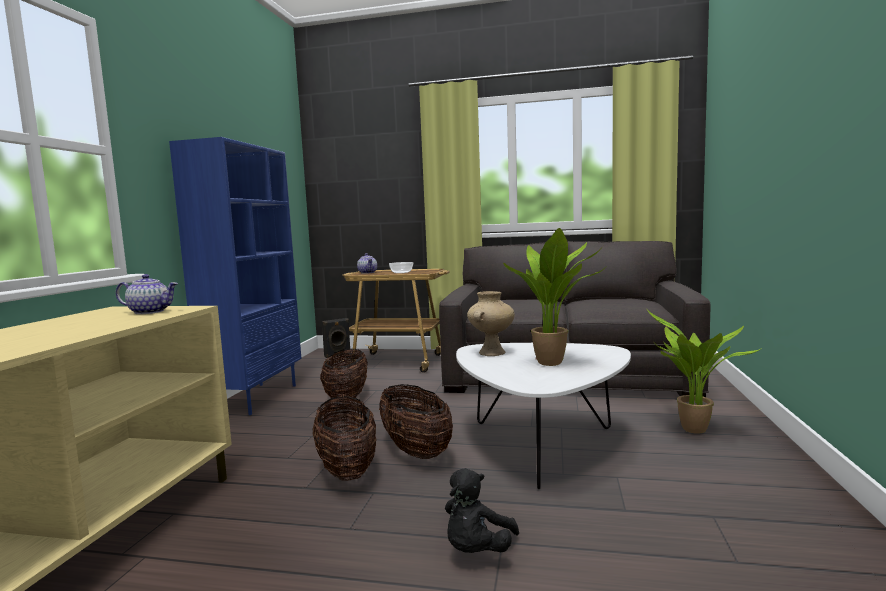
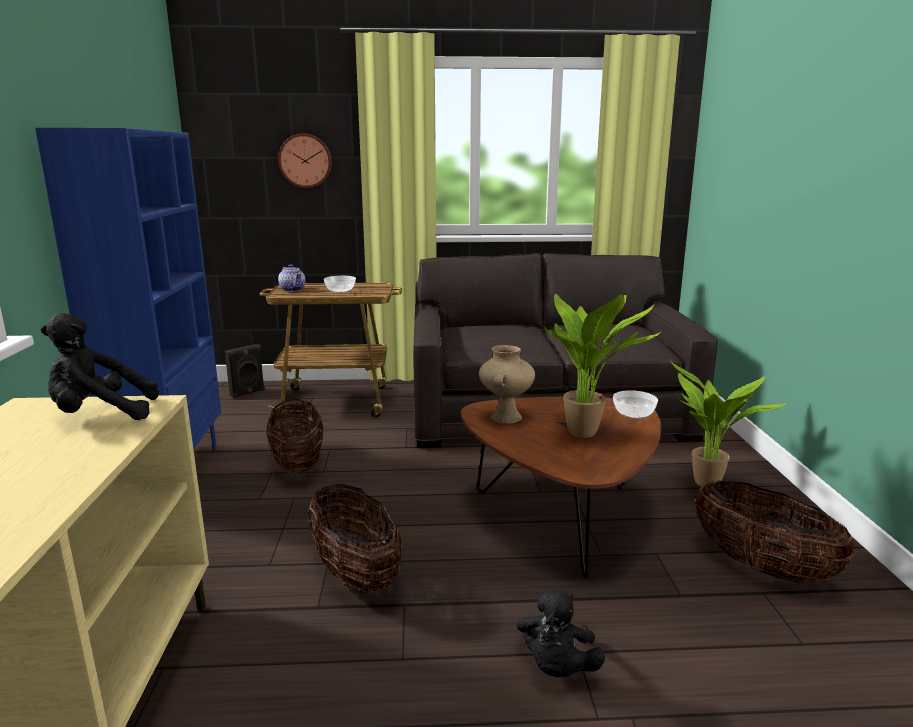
camera: 15 degrees left, 10 degrees up
(150, 312) = (100, 415): teapot -> black plush toy
(386, 181) = (305, 160): none -> wall clock
(416, 451) = (425, 539): basket -> basket (761, 567)
(541, 445) = (562, 518): white coffee table -> brown coffee table
(608, 353) = (634, 414): none -> bowl

